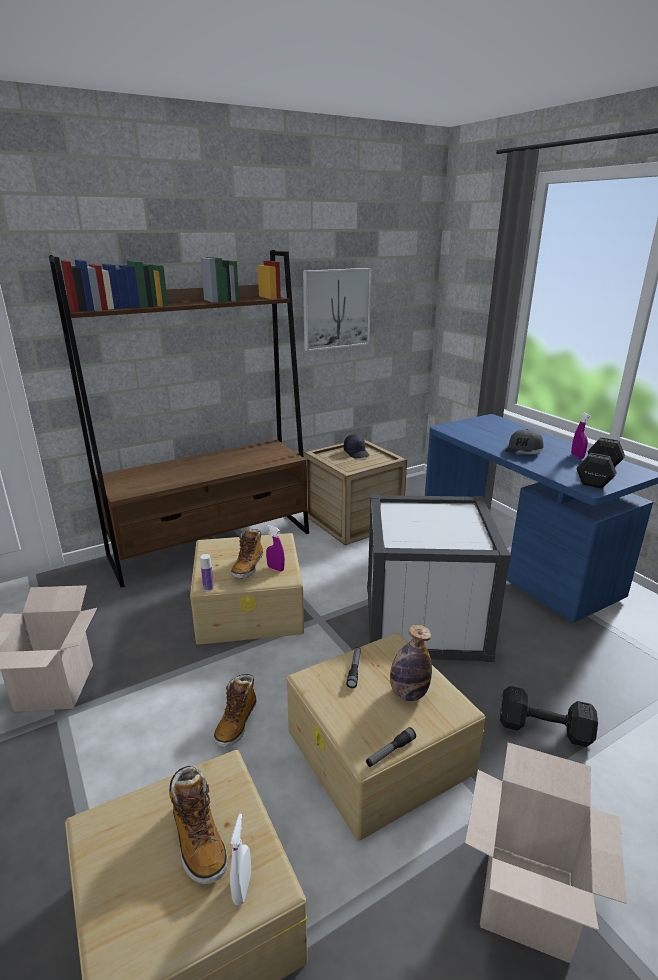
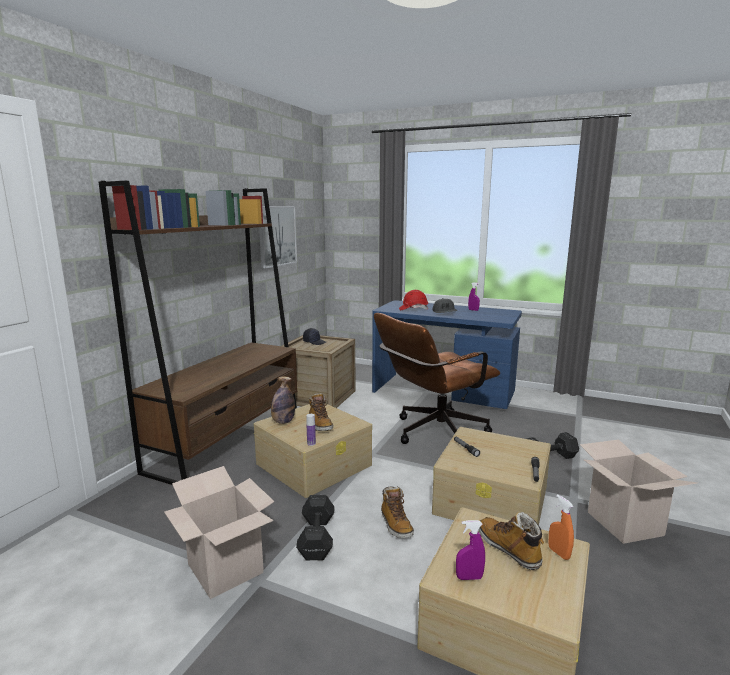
camera: 35 degrees left, 10 degrees down
(198, 840) = (509, 549): boot -> boot turned 150 degrees counterclockwise
(242, 888) = (559, 553): white spray bottle -> orange spray bottle
(275, 568) = (341, 420): purple spray bottle -> purple spray bottle (469, 577)
(408, 693) = (506, 448): bottle -> bottle (283, 422)
(424, 621) = (433, 434): white storage box -> brown office chair
(488, 436) = (413, 309): none -> red hard hat
(599, 475) = (497, 315): black dumbbell -> black dumbbell (317, 537)

